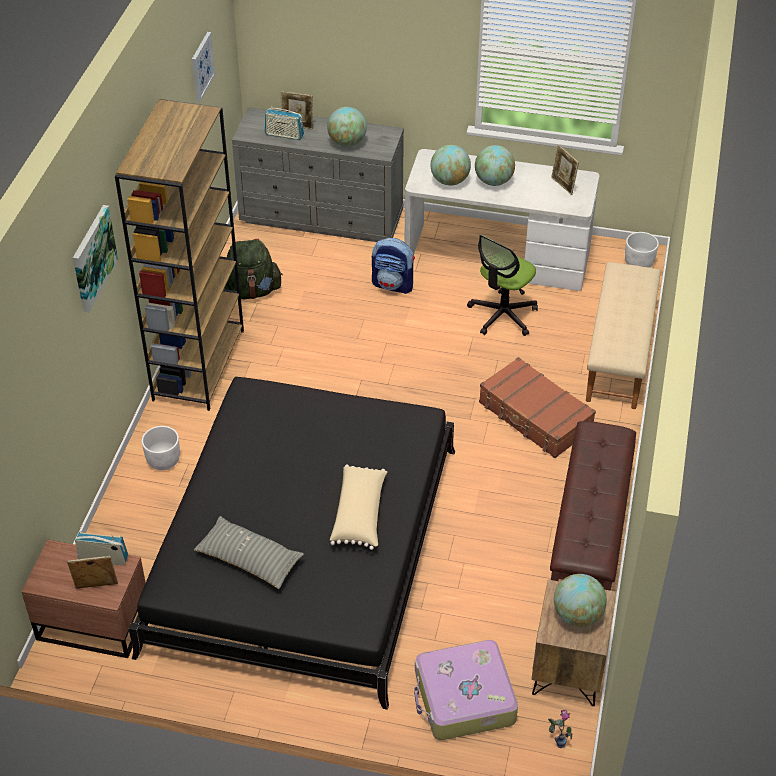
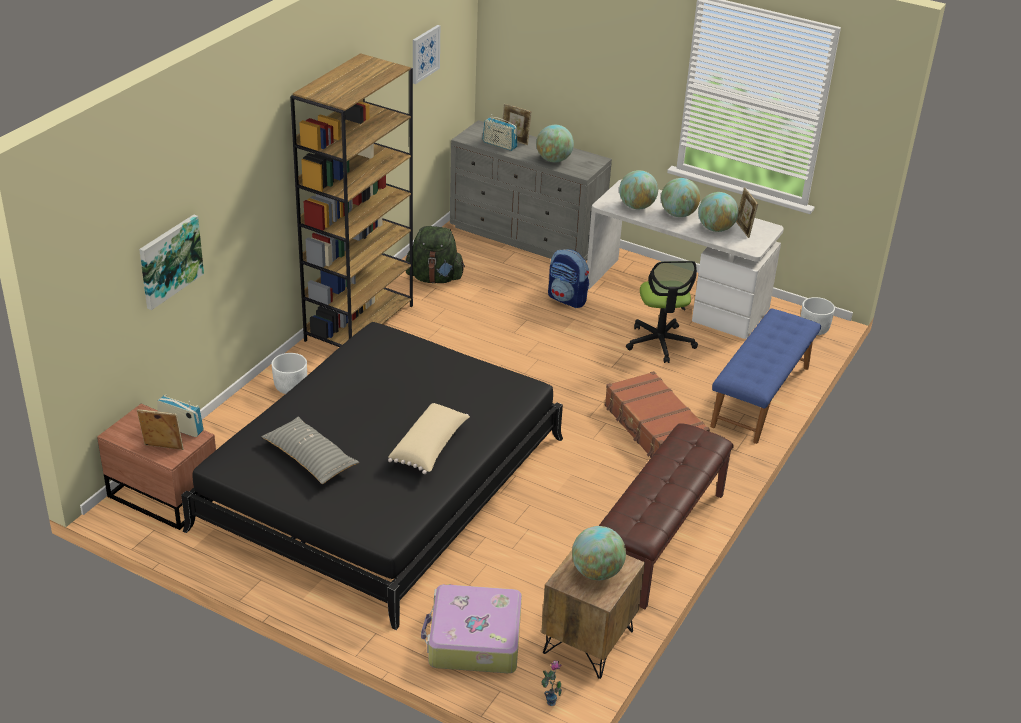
camera: 15 degrees right, 10 degrees down
(92, 258) = (249, 161): picture -> picture (170, 260)
(502, 315) = (660, 343): office chair -> office chair turned 60 degrees counterclockwise
(536, 191) = (715, 229): none -> globe
(620, 354) = (761, 397): beige bench -> blue bench

